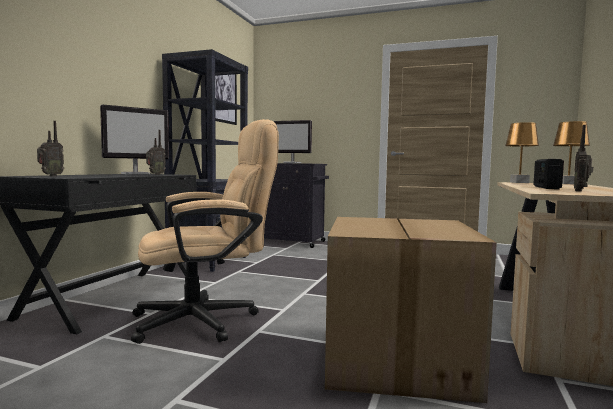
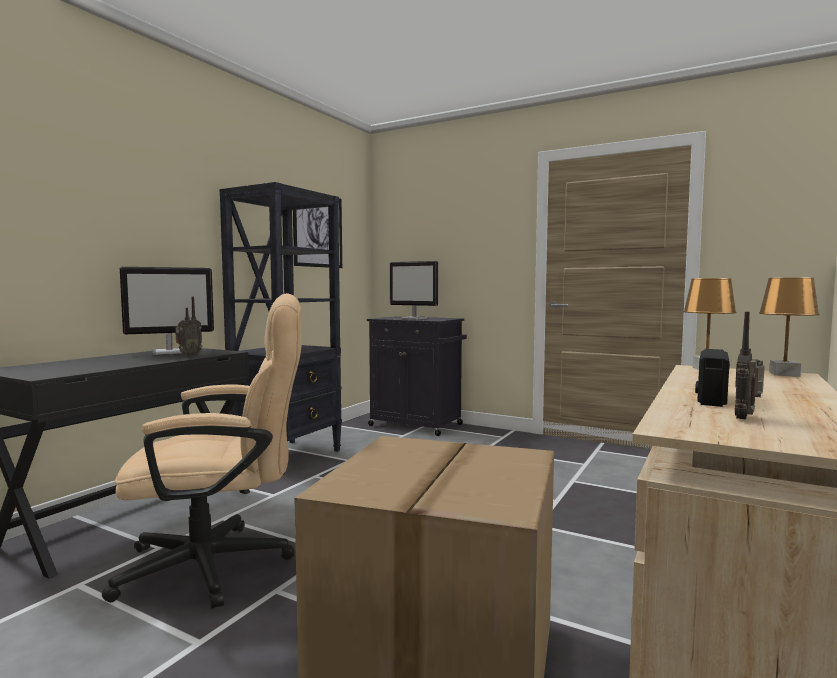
camera: 10 degrees right, 0 degrees up
(50, 176) = (36, 368): radio -> none

